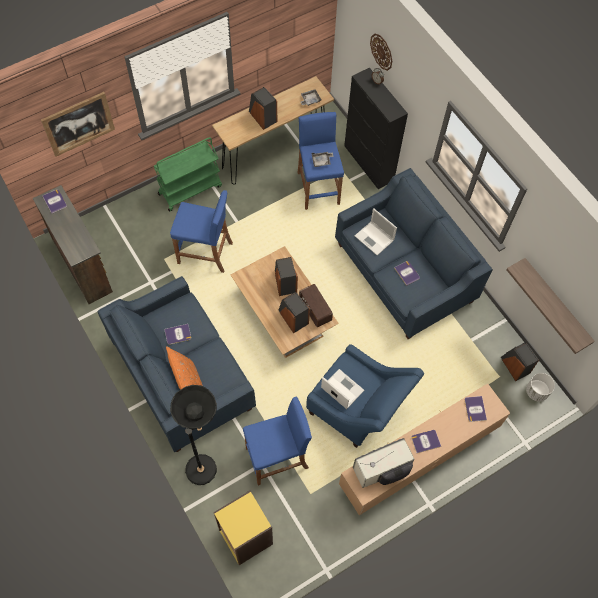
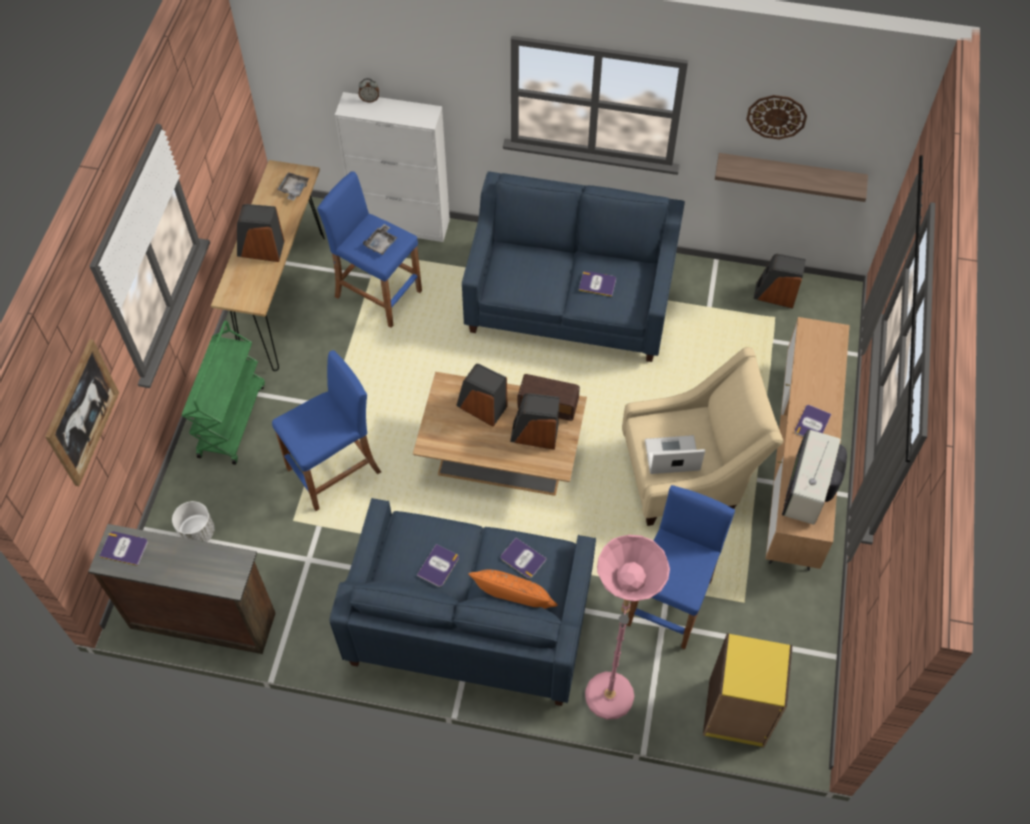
camera: 45 degrees left, 5 degrees down
(207, 466) = (611, 685): black floor lamp -> pink floor lamp
(358, 410) = (688, 475): blue armchair -> beige armchair
(369, 163) = (402, 224): black cabinet -> white cabinet
(374, 238) = (524, 278): laptop -> none
(381, 51) = (357, 54): wall clock -> wall clock (776, 116)
(475, 409) = (816, 350): book -> book (522, 559)
(537, 391) = (821, 300): white planter -> white planter (198, 532)

